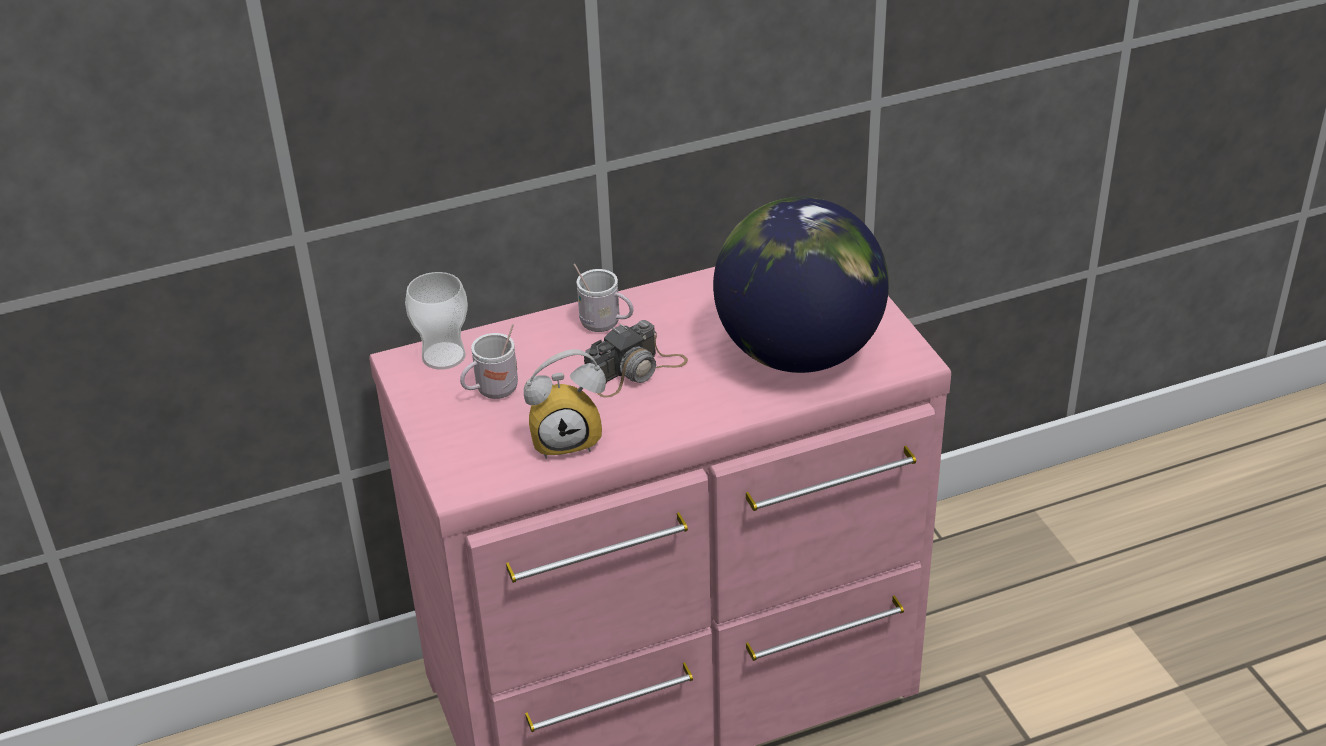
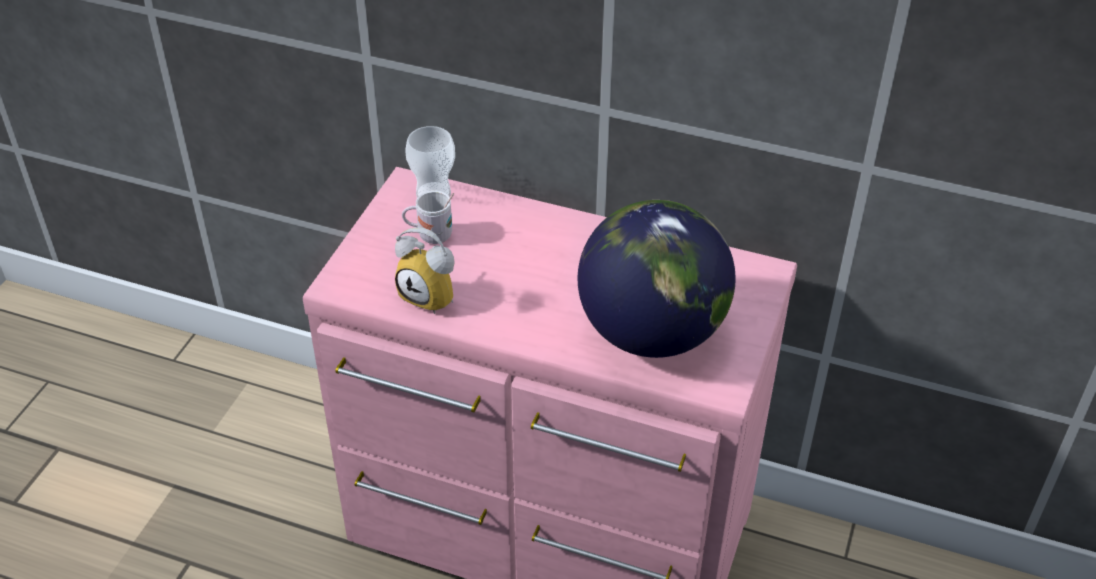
camera: 40 degrees right, 5 degrees up
(606, 325) = (554, 233): white mug -> none
(636, 371) = (531, 277): camera -> none

